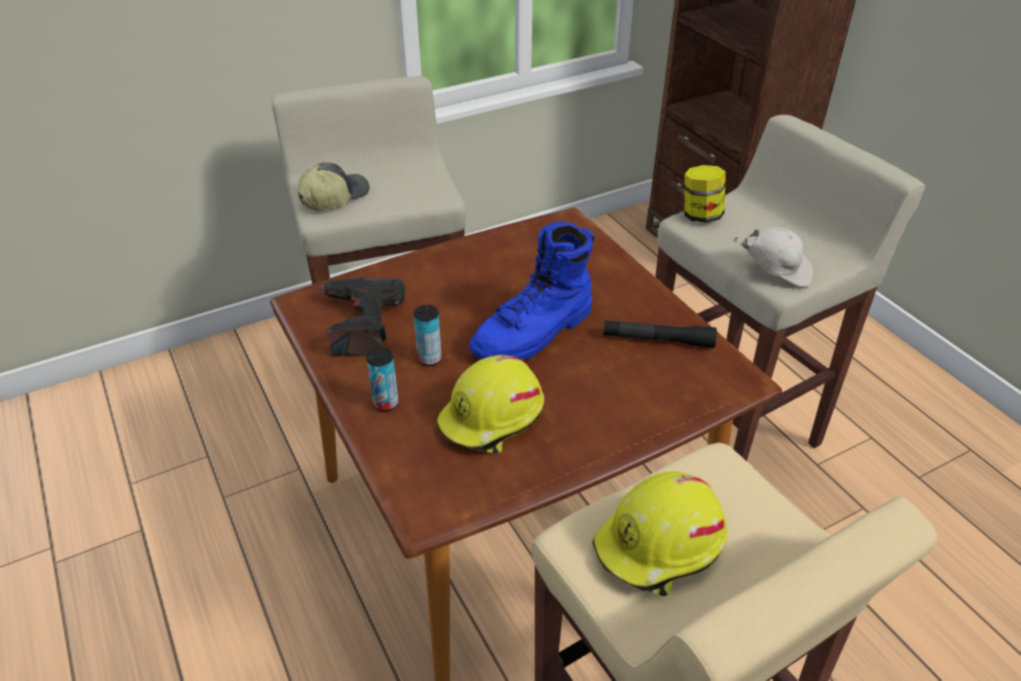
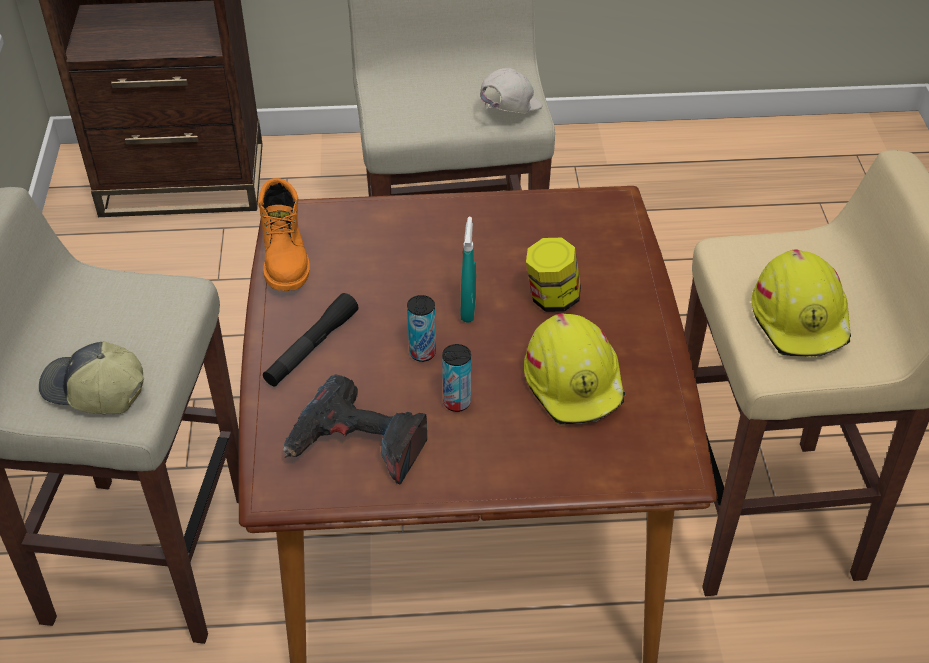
camera: 65 degrees left, 5 degrees up
(334, 197) = (94, 391): cap -> cap turned 45 degrees counterclockwise
(386, 403) = (507, 458): can -> can (422, 353)
(523, 233) = (286, 257): none -> orange boot
(534, 334) = (468, 309): blue boot -> turquoise spray bottle
(657, 340) = (531, 230): black flashlight -> black flashlight (311, 348)
(700, 216) = (386, 117): jar -> jar (552, 299)

